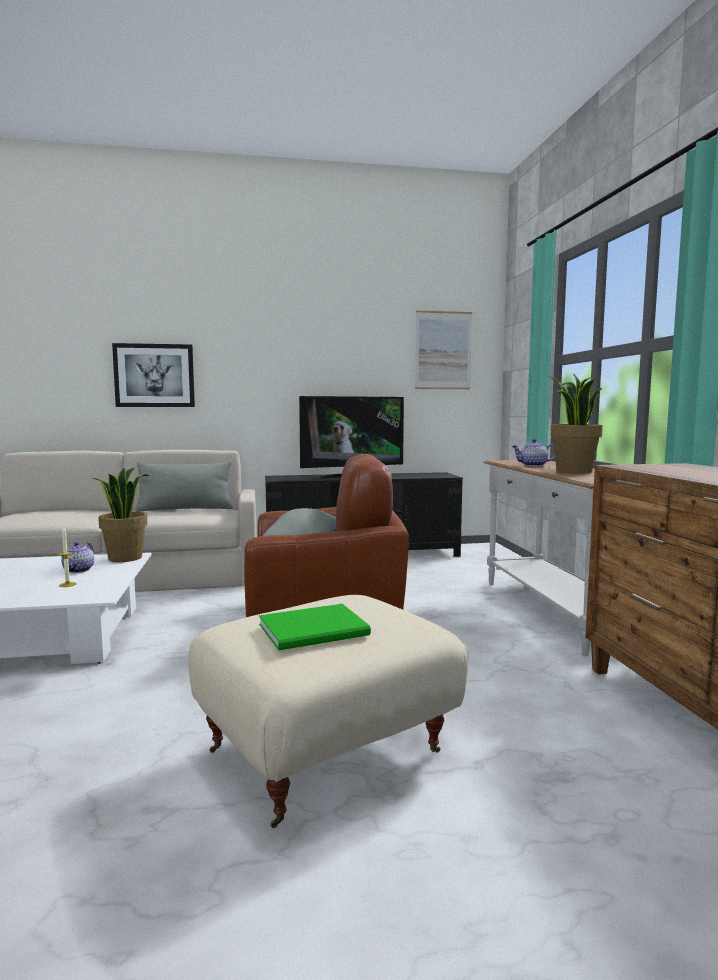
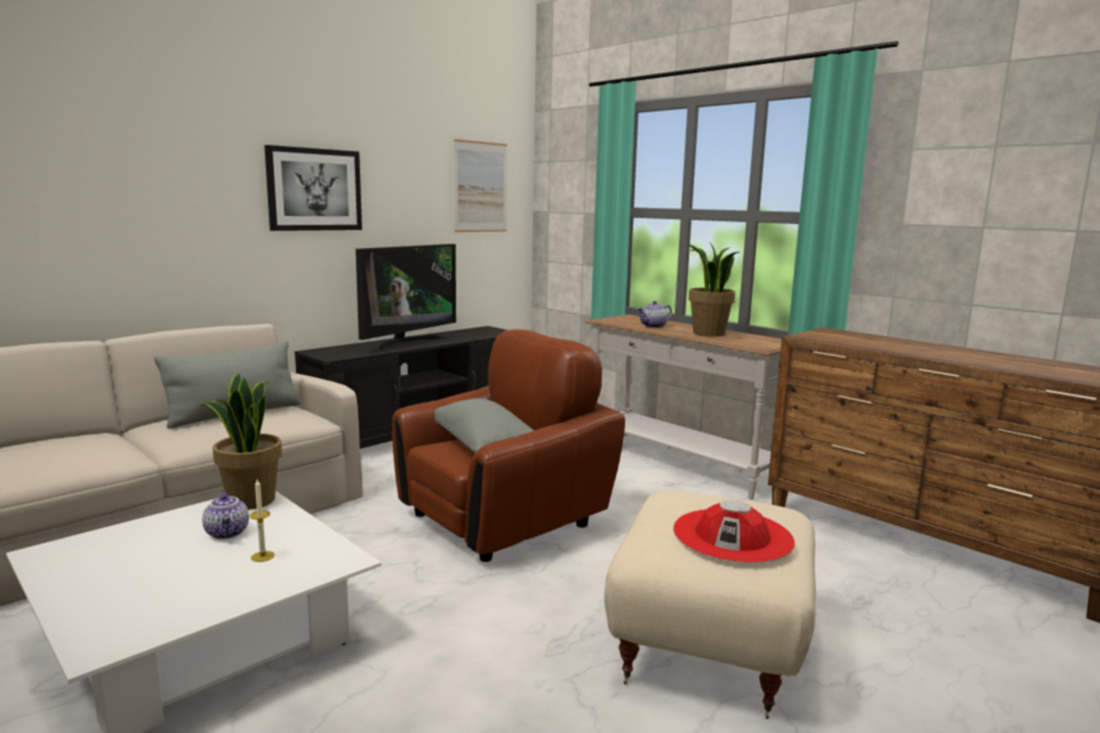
camera: 35 degrees left, 5 degrees up
(154, 375) = (126, 219): picture -> picture (314, 189)
(317, 630) = (732, 536): green book -> red hat

